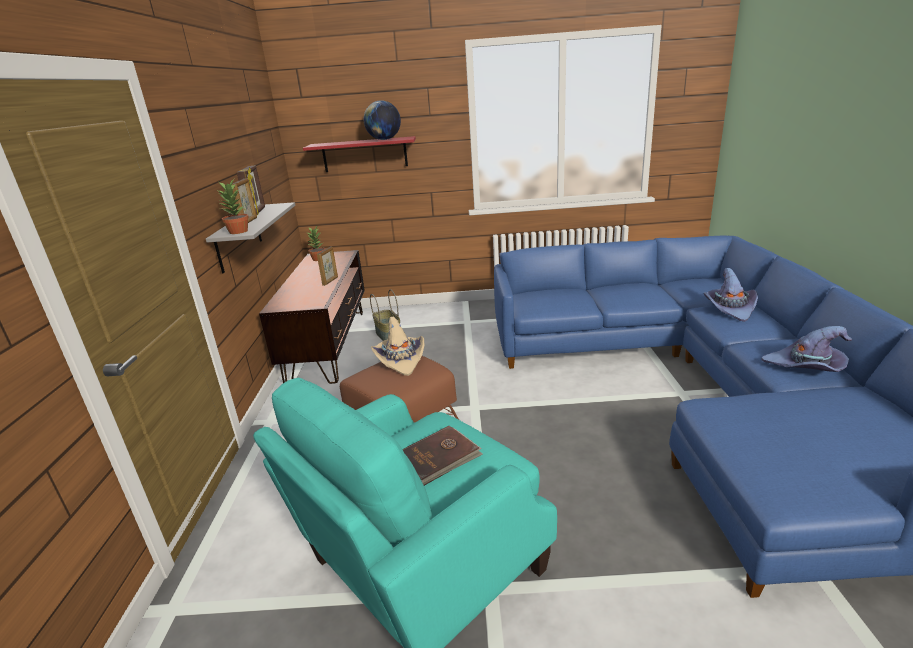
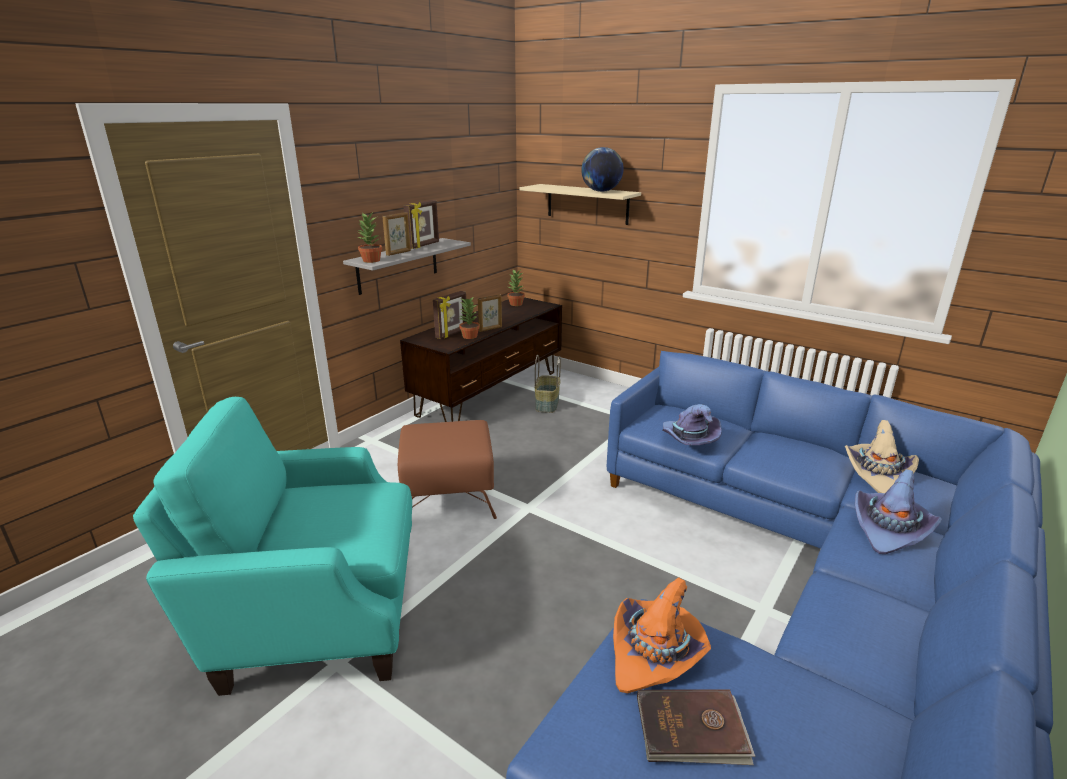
camera: 35 degrees right, 0 degrees up
(302, 294) = (452, 334): none -> picture frame
(321, 291) = (469, 336): none -> potted plant
(365, 154) = (587, 204): red shelf -> beige shelf
(400, 360) = (462, 426): beige hat -> beige hat (877, 473)
(438, 458) = (330, 518): brown book -> brown book (692, 730)
(741, 421) = (656, 653): none -> orange hat
(806, 366) = (859, 648): purple hat -> purple hat (688, 439)

